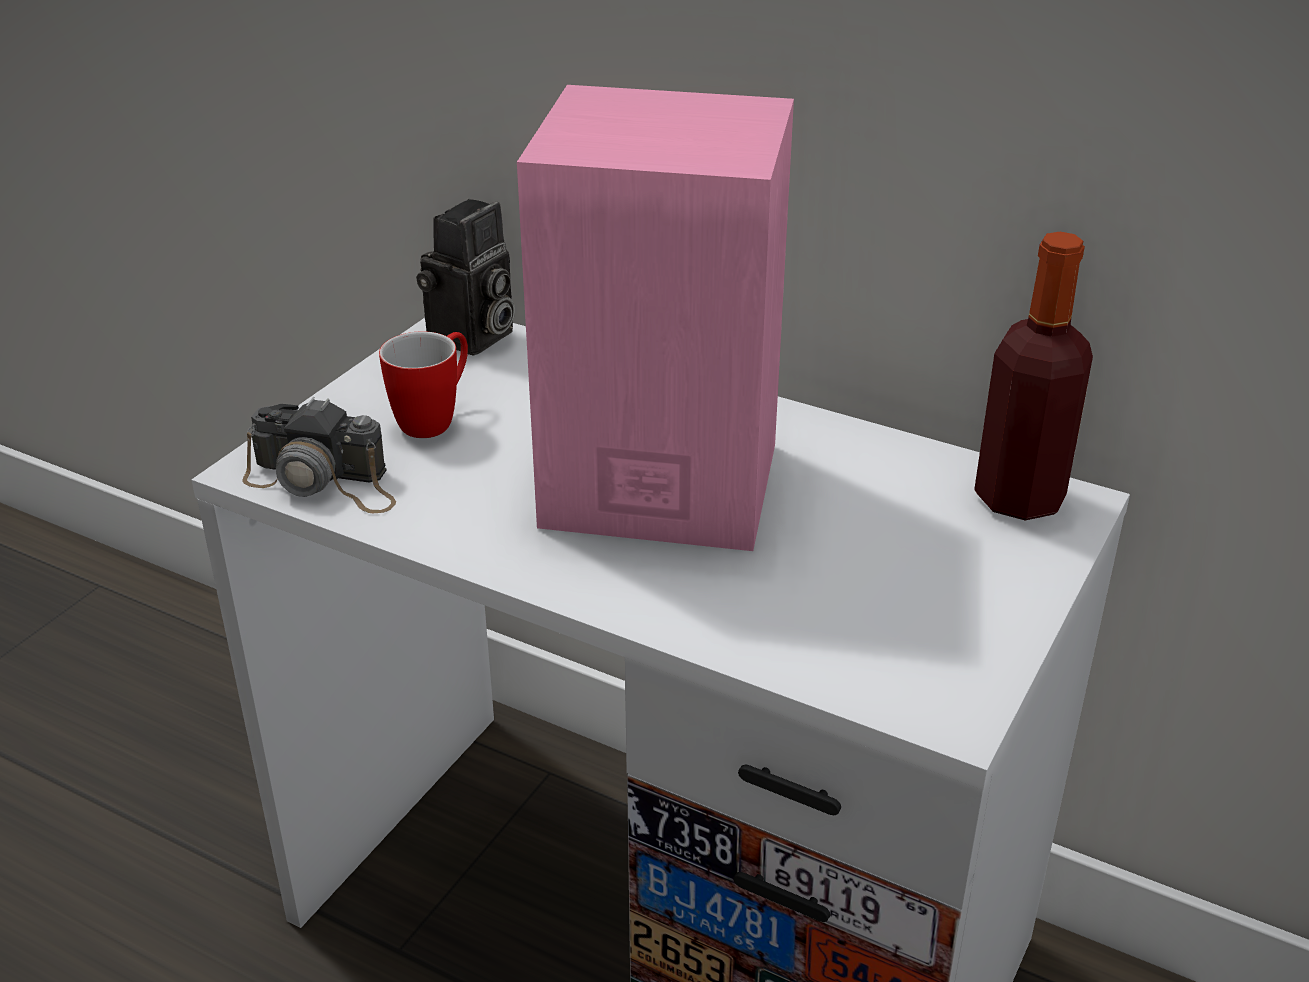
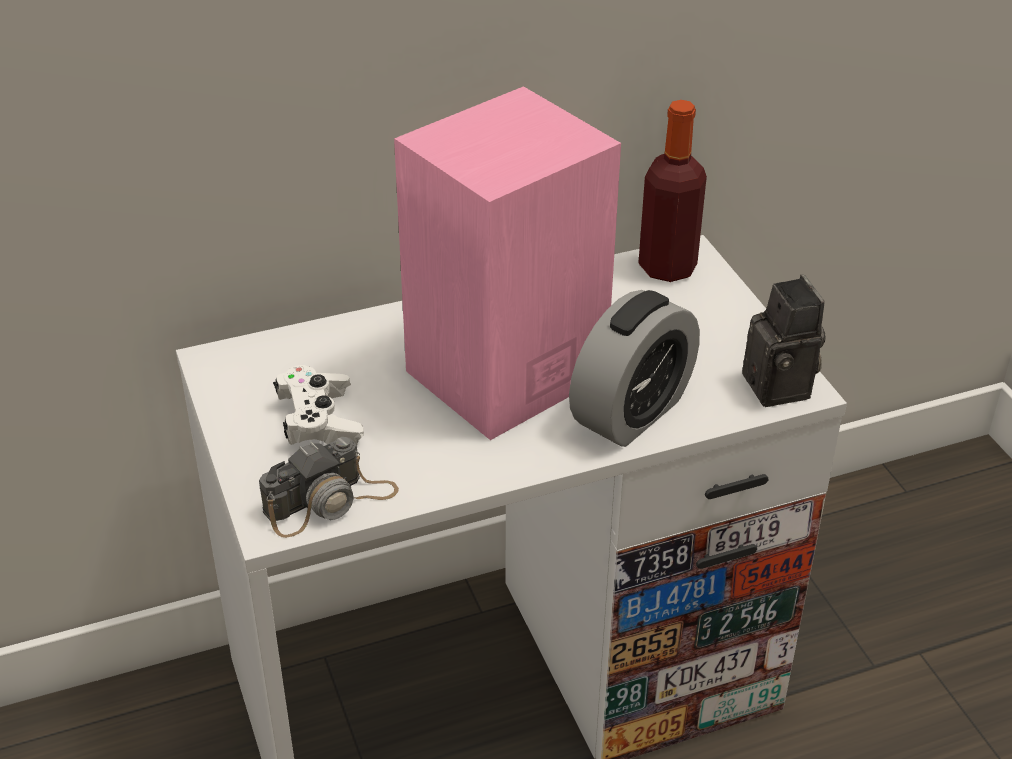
camera: 50 degrees left, 5 degrees up
(435, 419) = (319, 422): mug -> white game controller
(472, 338) = (241, 360): camera -> camera (782, 388)
(713, 599) = (632, 412): none -> alarm clock

